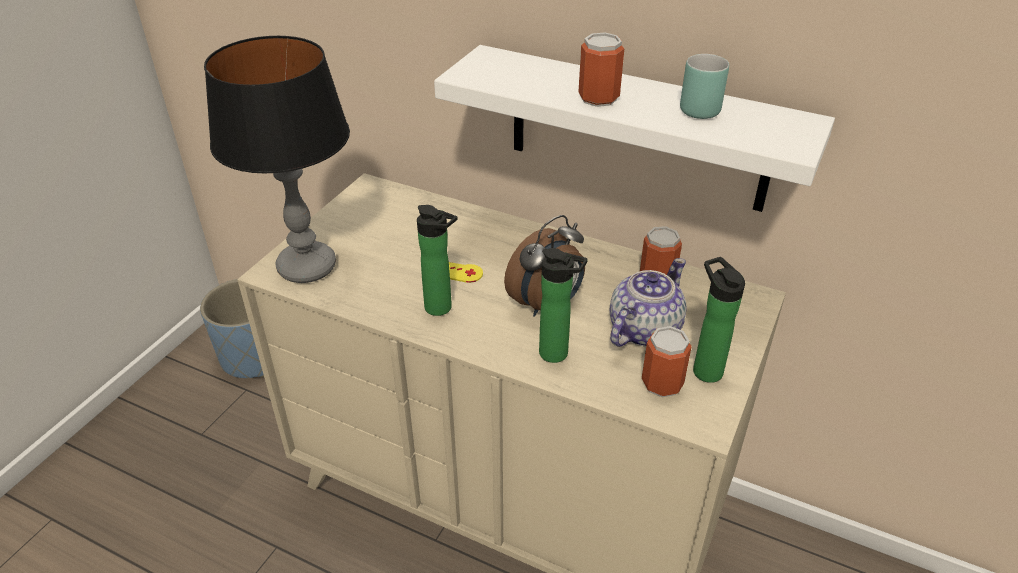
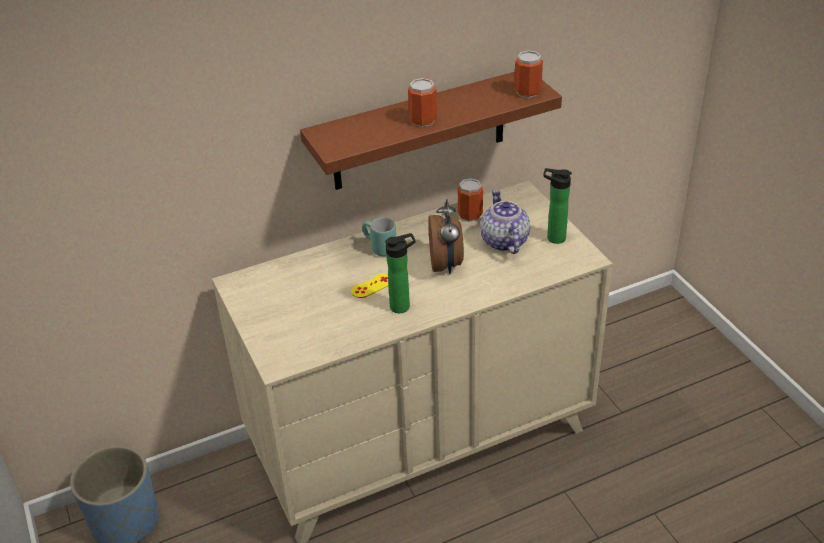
camera: 50 degrees left, 0 degrees up
(307, 267) = (292, 346): table lamp -> none
(558, 354) = (490, 281): bottle -> none
(637, 129) = (419, 131): white shelf -> brown shelf
(662, 384) = (548, 257): can -> can (527, 92)
(695, 106) = (469, 98): turquoise mug -> turquoise mug (378, 248)

